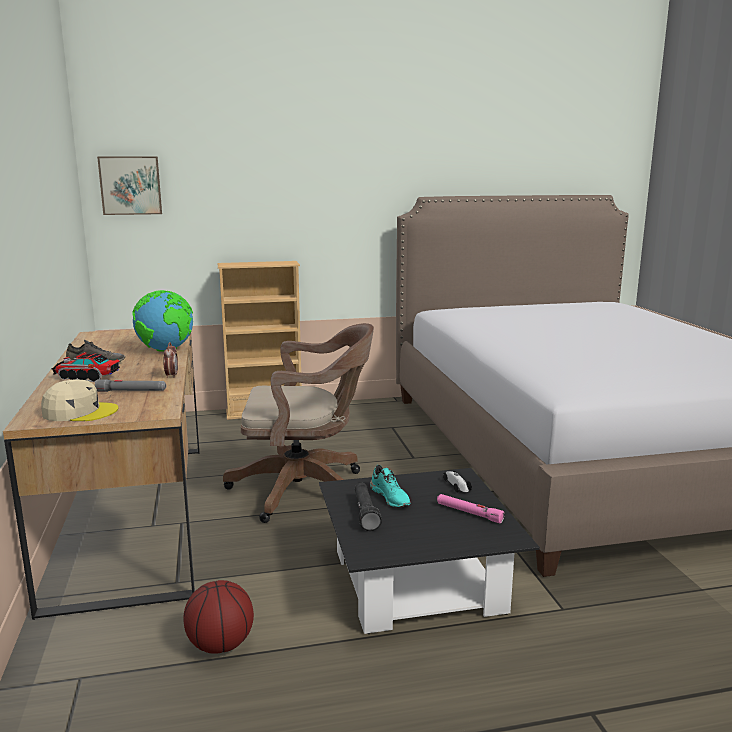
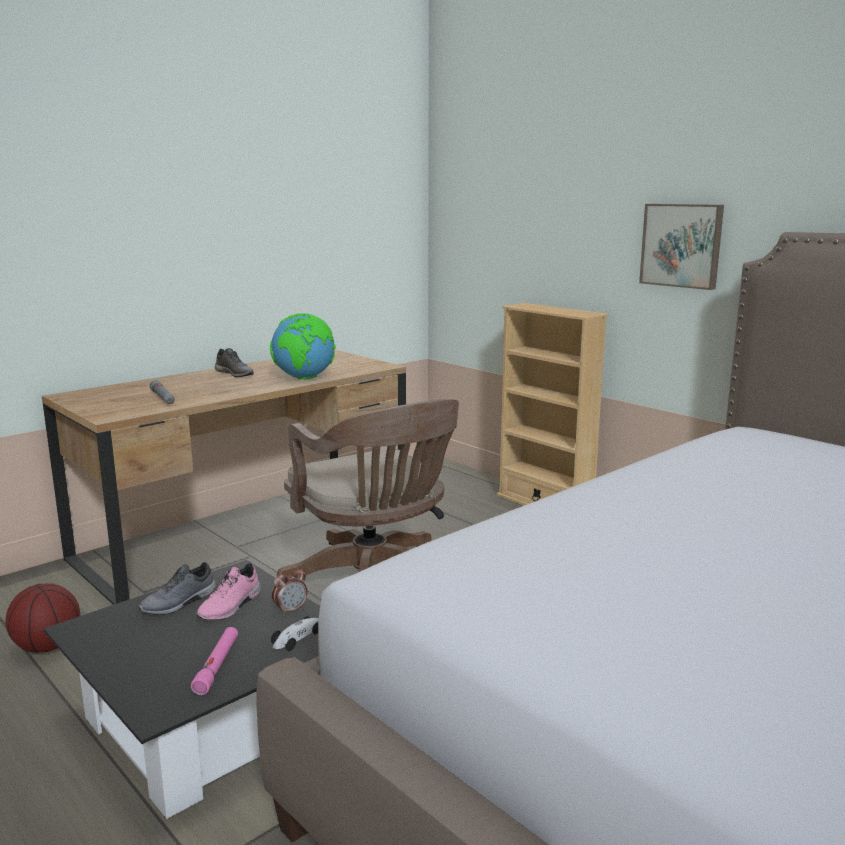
camera: 60 degrees right, 0 degrees up
(80, 412) = (96, 399): beige cap -> none
(87, 378) = (191, 381): toy truck -> none
(130, 185) = (463, 203): picture -> picture (682, 245)
(171, 376) = (221, 397): alarm clock -> alarm clock (290, 610)
(365, 513) = (179, 603): black flashlight -> grey shoe
(391, 497) = (231, 606): turquoise shoe -> pink shoe

